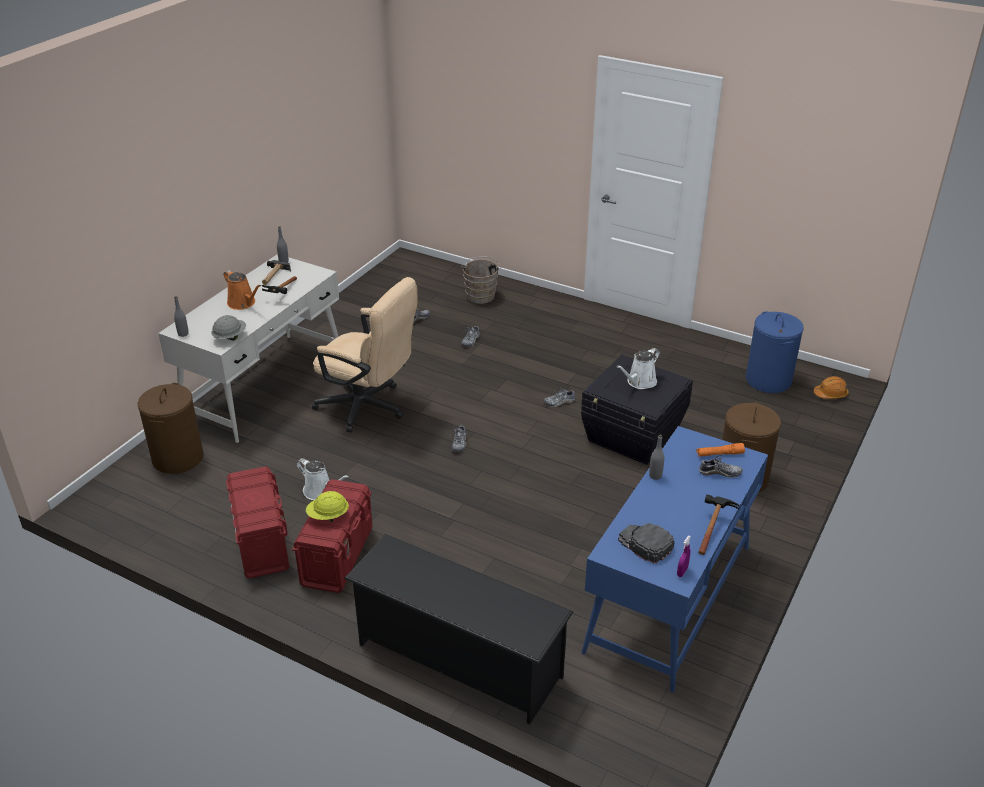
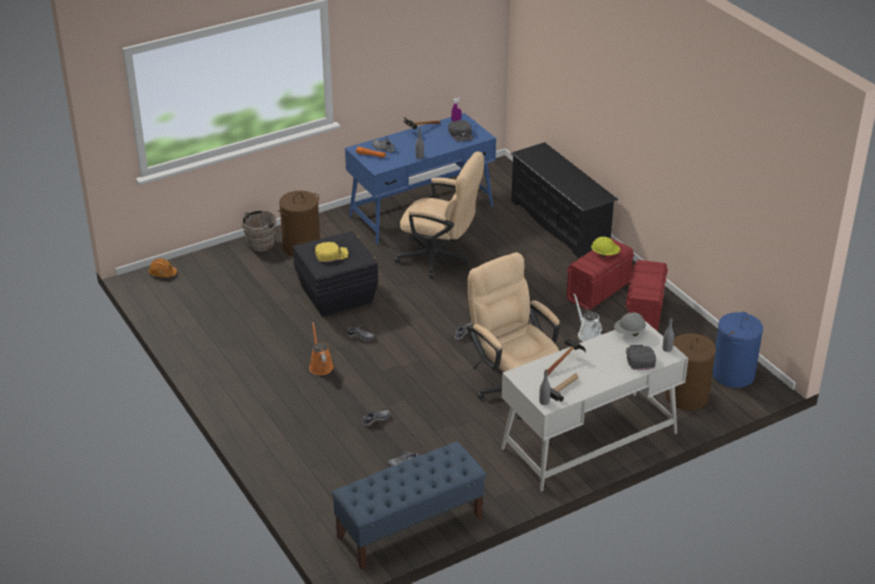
camera: 150 degrees left, 0 degrees up
(209, 318) = (639, 358): none -> black cap
(243, 303) = (604, 364): orange watering can -> orange watering can (320, 365)
(377, 285) = (409, 527): none -> blue bench
(481, 295) = (316, 471): brown bucket -> brown bucket (259, 245)
(570, 527) = (440, 259): none -> beige office chair
(639, 382) = (331, 254): white watering can -> yellow cap
(768, 380) = (188, 298): blue laundry basket -> blue laundry basket (733, 375)

